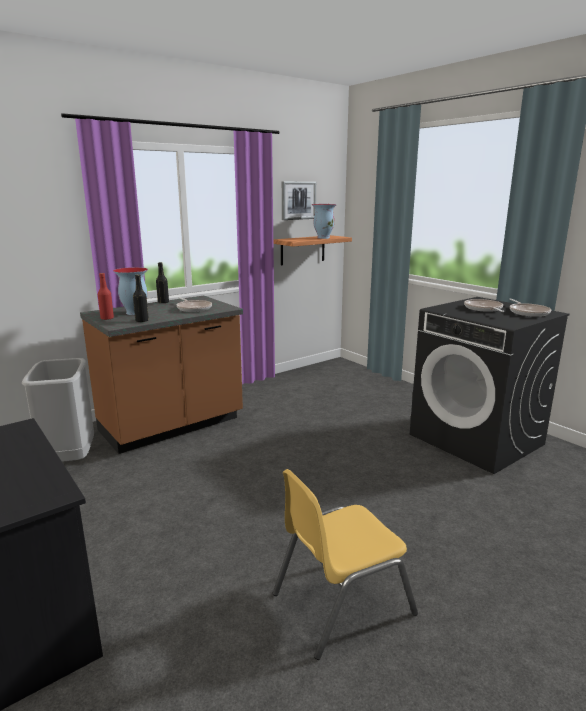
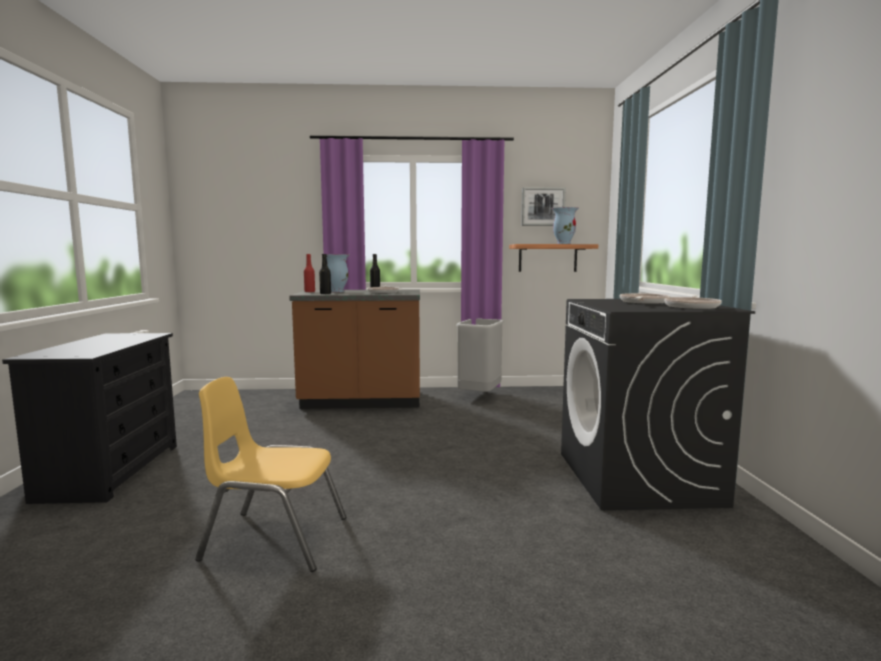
camera: 35 degrees right, 10 degrees down
(70, 459) = (267, 405): grey trash can -> grey trash can (480, 396)

